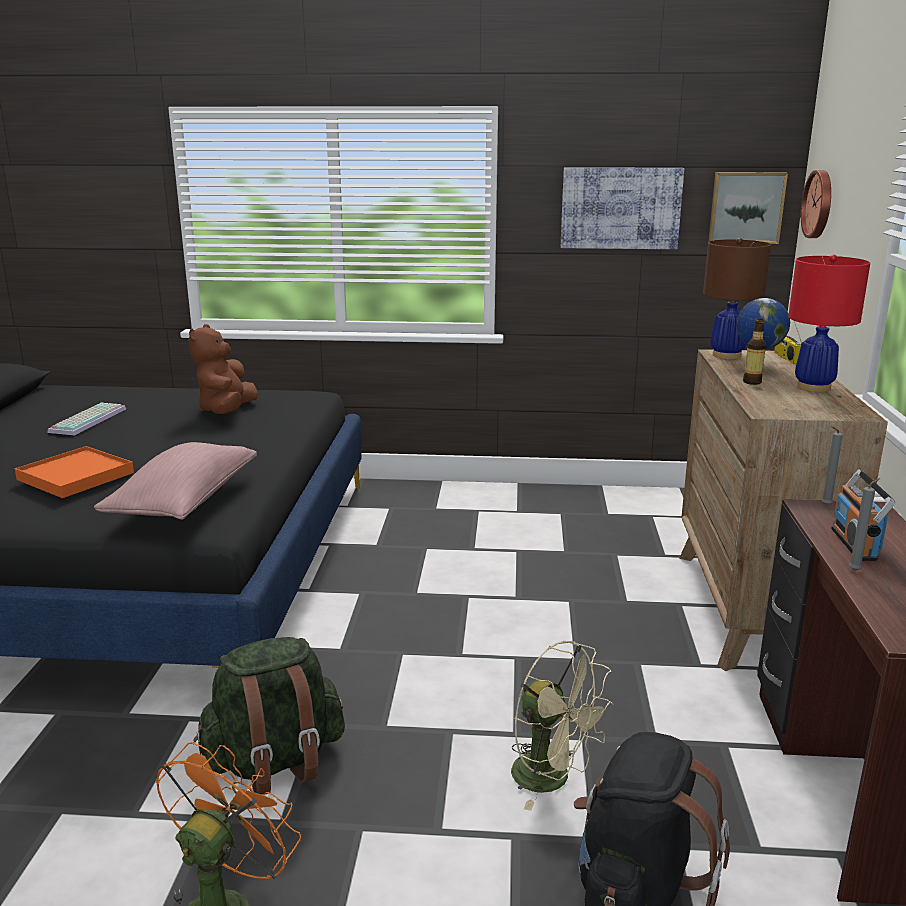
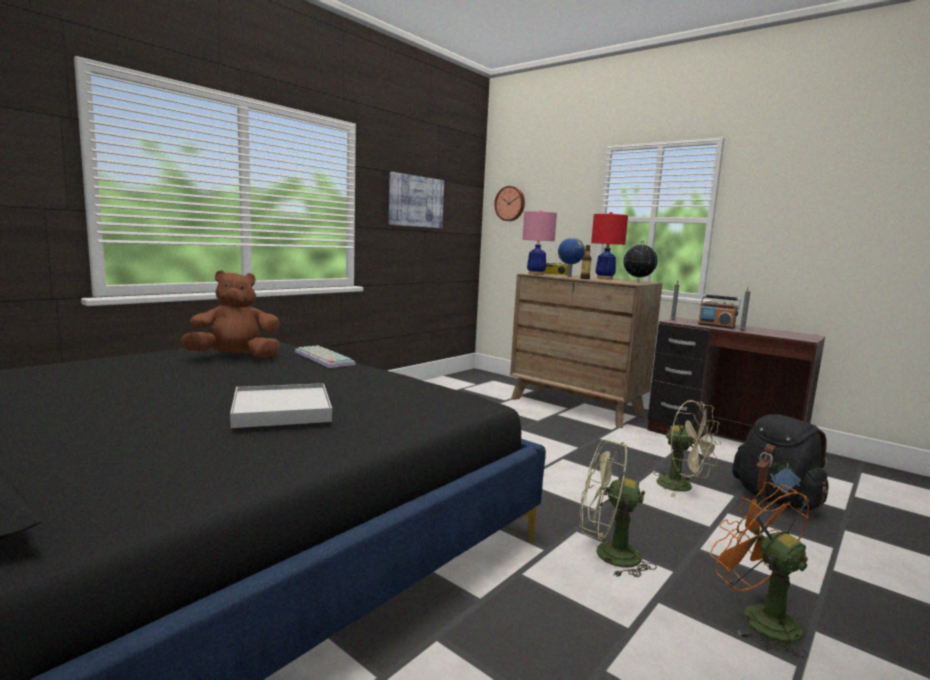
camera: 55 degrees left, 10 degrees down
(76, 476) = (282, 410): orange tray -> white tray
(87, 420) = (109, 386): keyboard -> keyboard (322, 358)
(184, 502) = (421, 397): pink pillow -> none
(227, 411) = (235, 357): brown plush toy -> brown plush toy turned 120 degrees clockwise
(275, 762) = (607, 555): green backpack -> green fan
(552, 779) = (682, 487): beige fan -> beige fan turned 60 degrees clockwise
(726, 355) = (535, 274): brown table lamp -> pink table lamp
(746, 207) = (465, 206): picture -> none
(827, 409) = (638, 282): none -> globe

